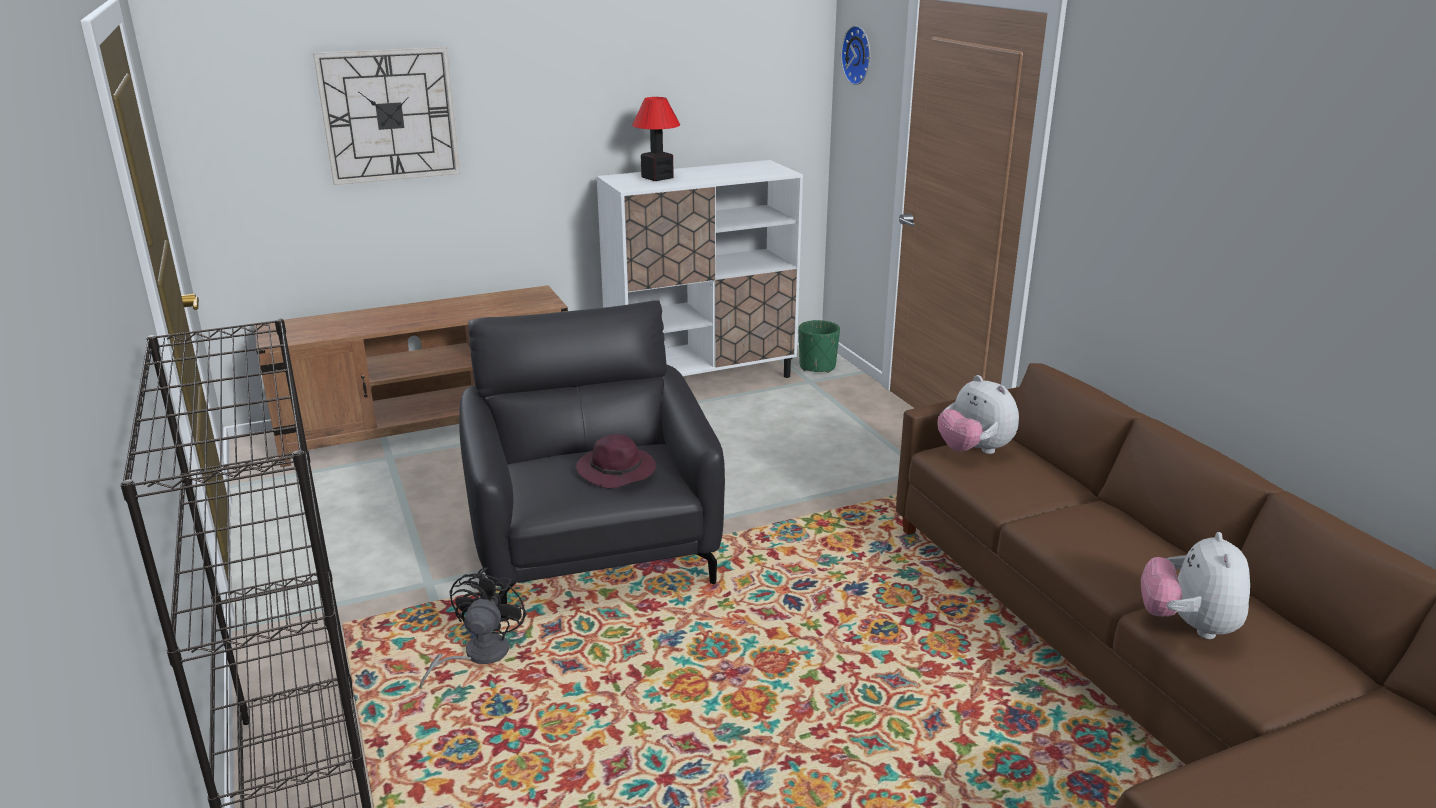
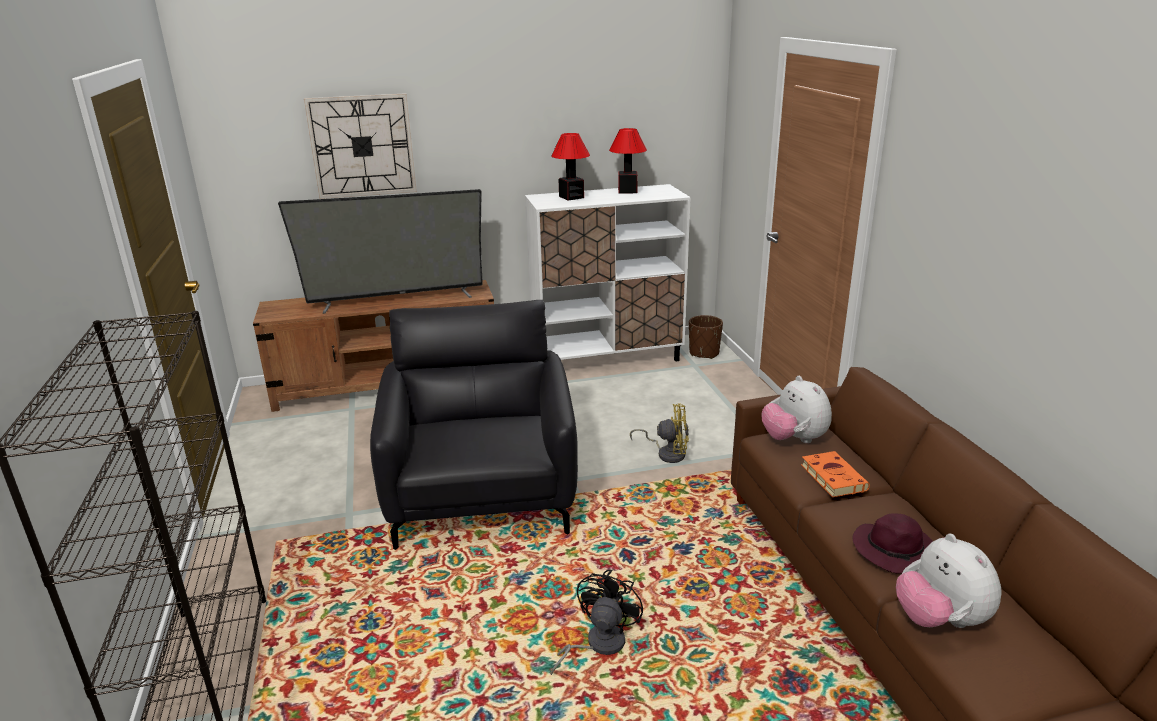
camera: 10 degrees right, 0 degrees up
(441, 313) = (396, 299): none -> television
(477, 656) = (367, 577): black fan -> black fan (598, 645)
(617, 471) = (492, 437): purple hat -> purple hat (895, 551)
(723, 169) = (627, 191): none -> table lamp
(806, 484) = (667, 453): none -> yellow fan
(817, 367) = (704, 353): green planter -> brown planter
(859, 55) = (743, 99): wall clock -> none
(1029, 487) = (832, 476): none -> orange book
(1188, 626) = (940, 620): plush toy -> plush toy turned 45 degrees counterclockwise

